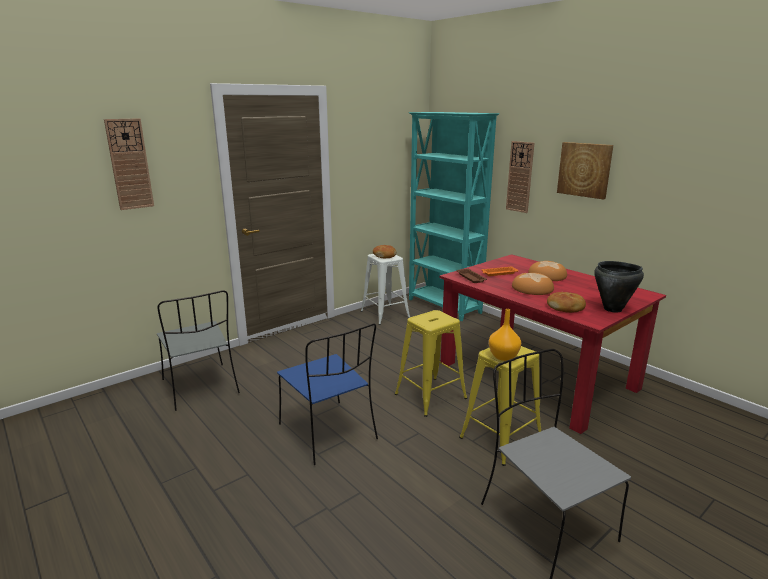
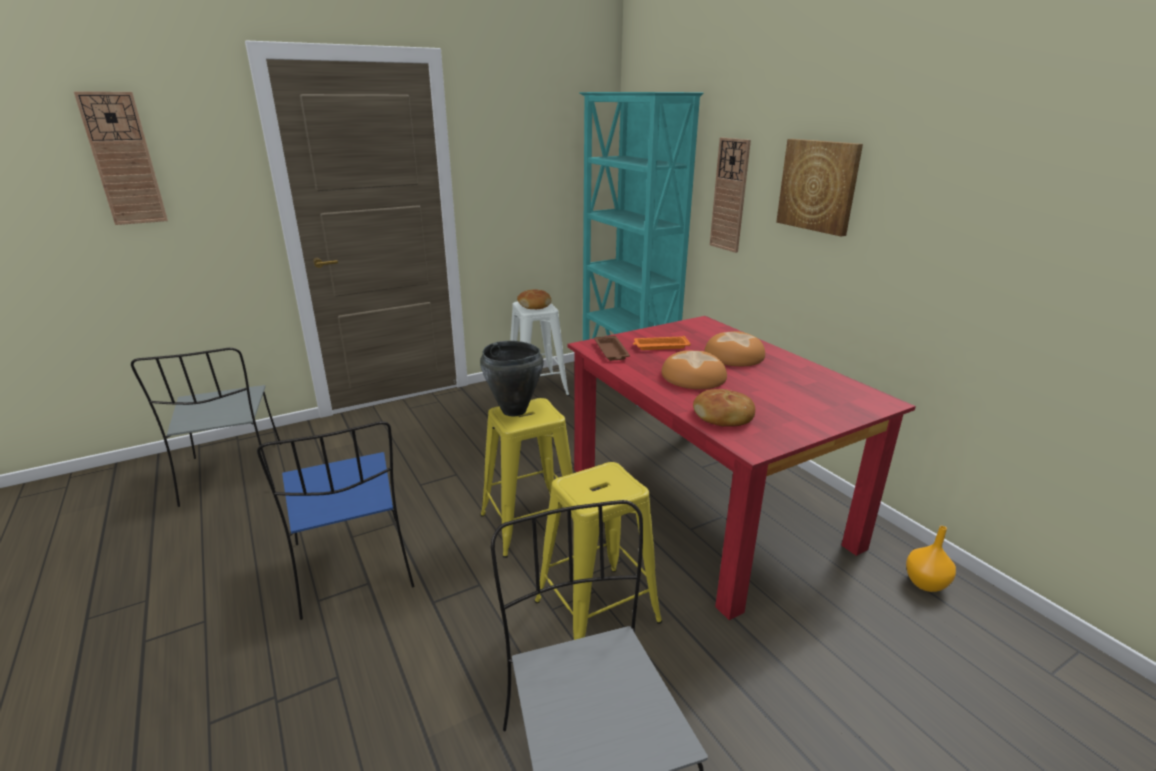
camera: 10 degrees right, 5 degrees up
(504, 357) = (585, 493): orange vase -> orange vase (926, 584)
(613, 309) = (802, 426): black cooking pot -> black cooking pot (514, 411)

